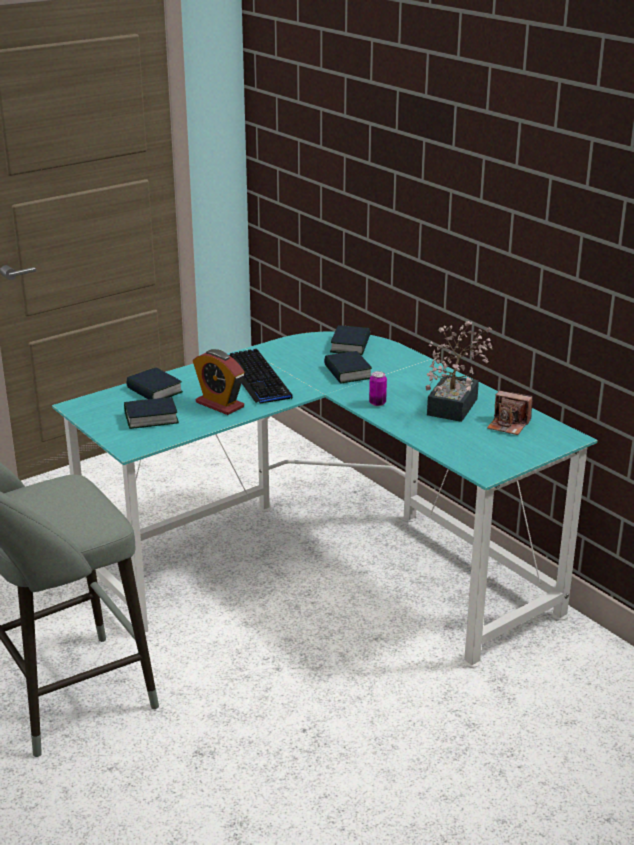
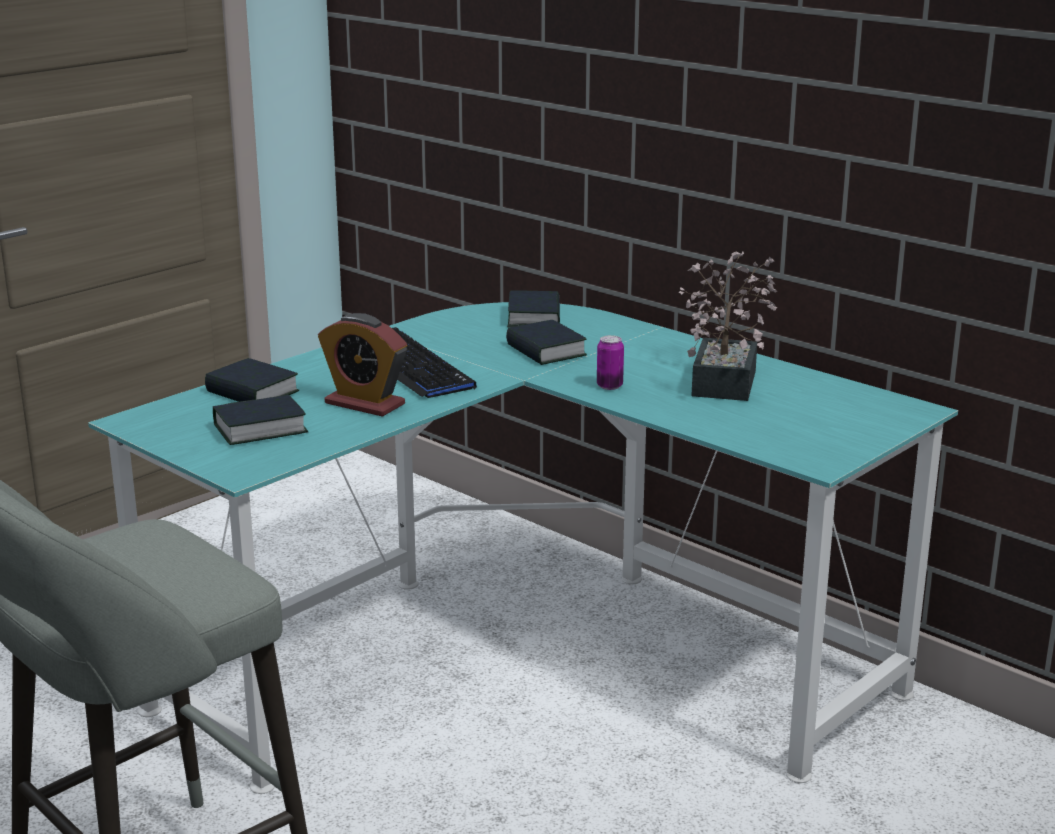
camera: 10 degrees left, 5 degrees down
(508, 425) = (819, 400): camera -> none

